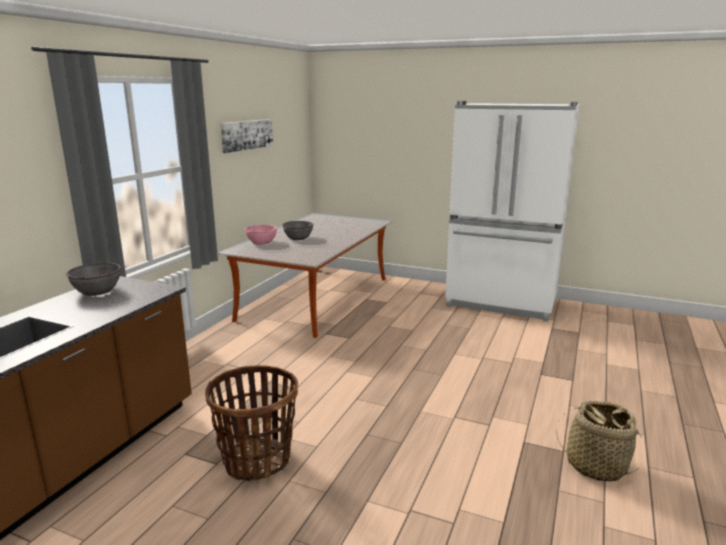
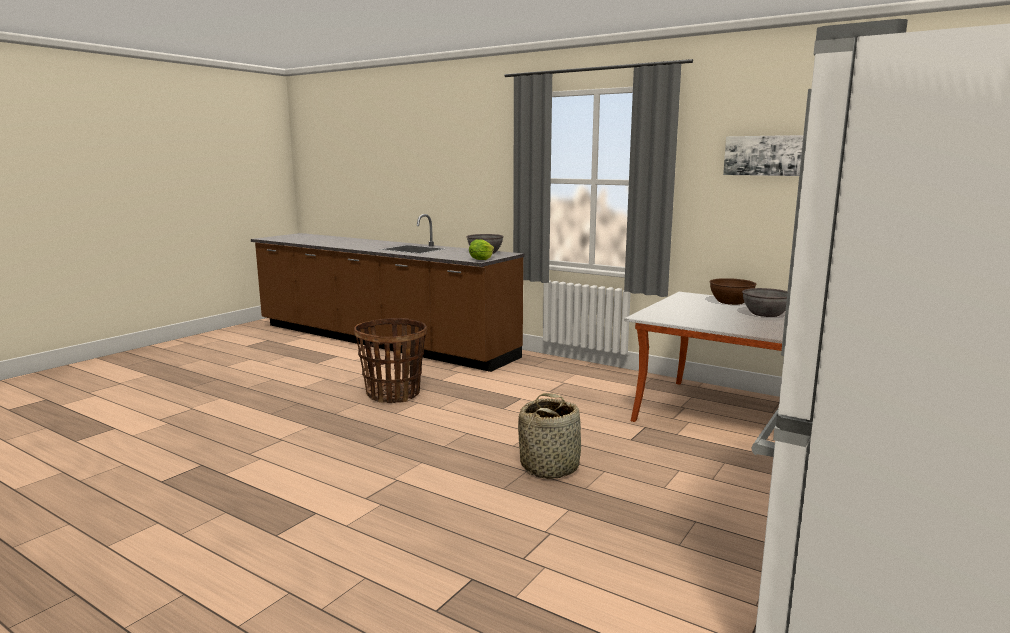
camera: 100 degrees right, 5 degrees down
(160, 288) = (481, 259): none -> lettuce
(261, 242) = (731, 302): pink bowl -> brown bowl
(595, 465) = (231, 550): basket -> basket (550, 467)

